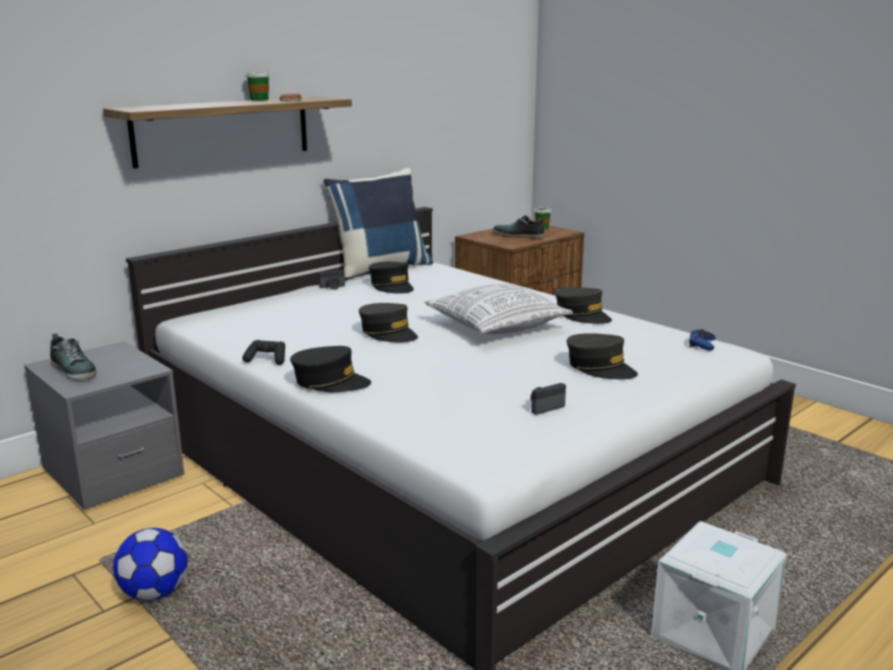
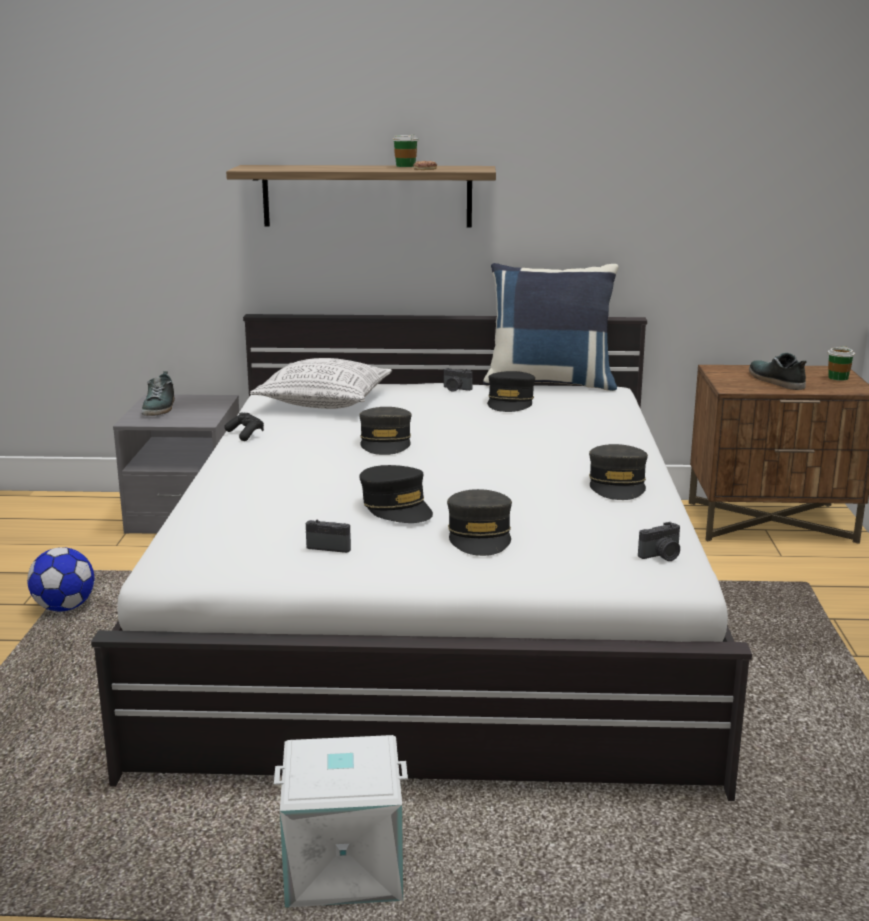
camera: 45 degrees right, 0 degrees up
(330, 382) = (238, 466): black cap -> black cap (397, 507)
(497, 326) = (498, 467): pillow -> pillow (325, 401)
(701, 344) = (662, 556): blue game controller -> camera

